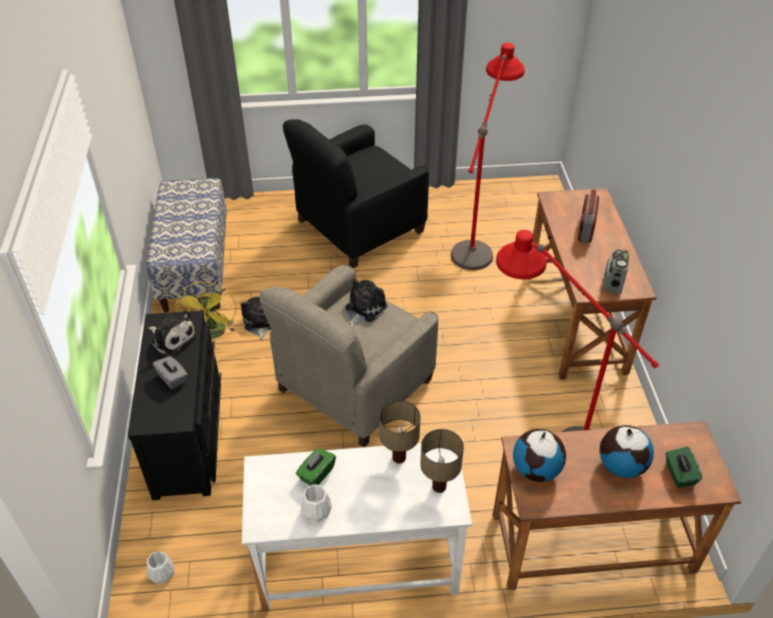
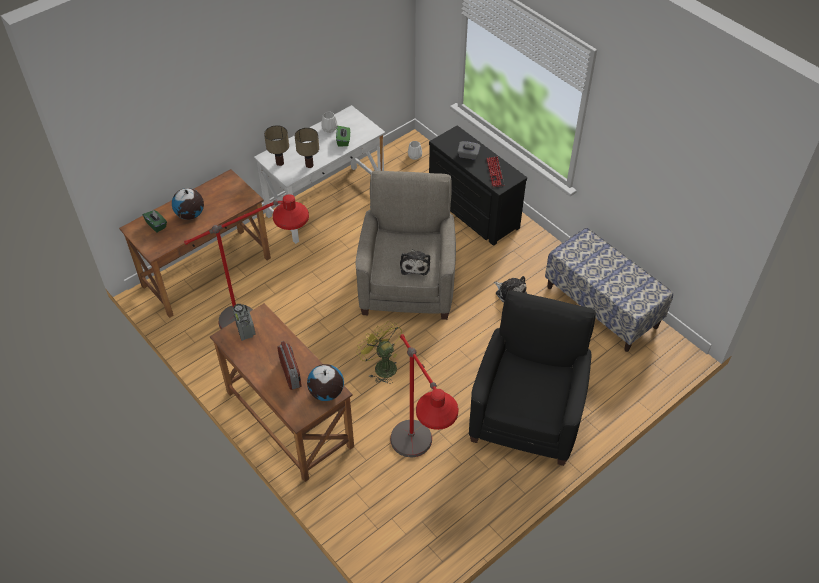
camera: 145 degrees right, 5 degrees up
(172, 338) = (495, 172): plush toy -> keyboard
(213, 334) = (529, 269): yellow fan -> yellow fan (381, 366)
(536, 469) = (235, 192): globe -> globe (326, 393)

